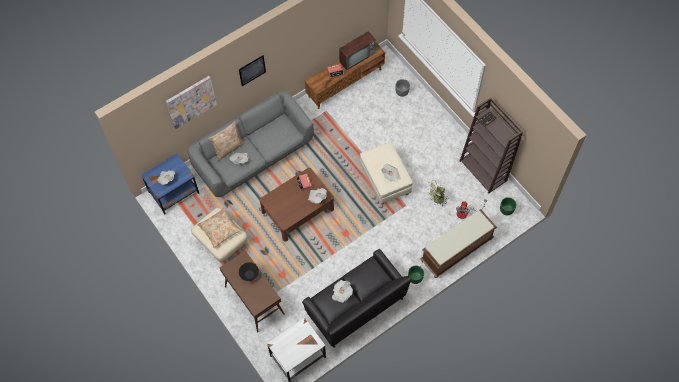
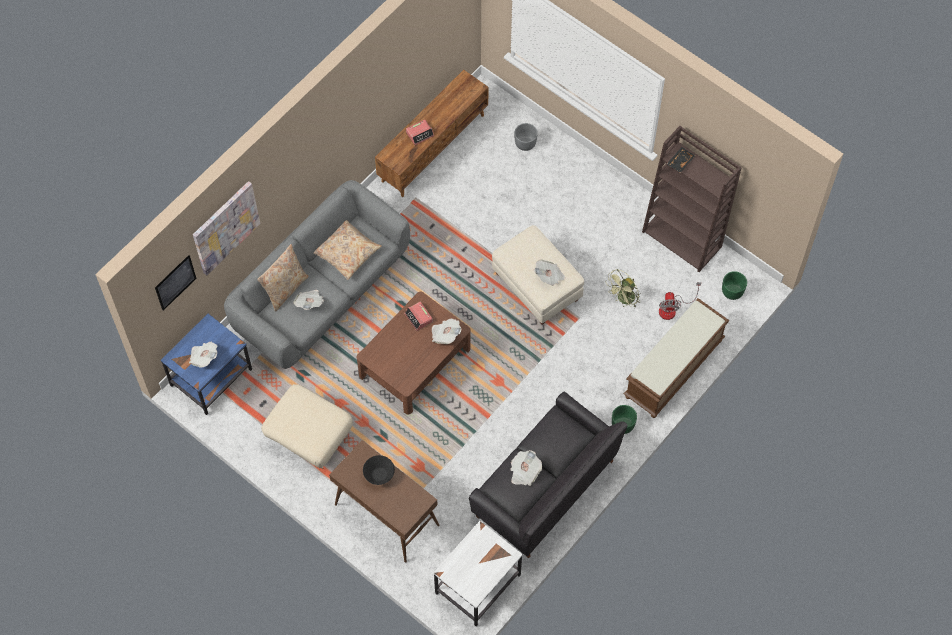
camera: 15 degrees left, 0 degrees up
(220, 229) = (308, 417): beige pillow -> beige pillow (347, 253)
(252, 70) = (304, 159): picture -> picture (175, 282)
(357, 57) = (448, 103): television -> none

